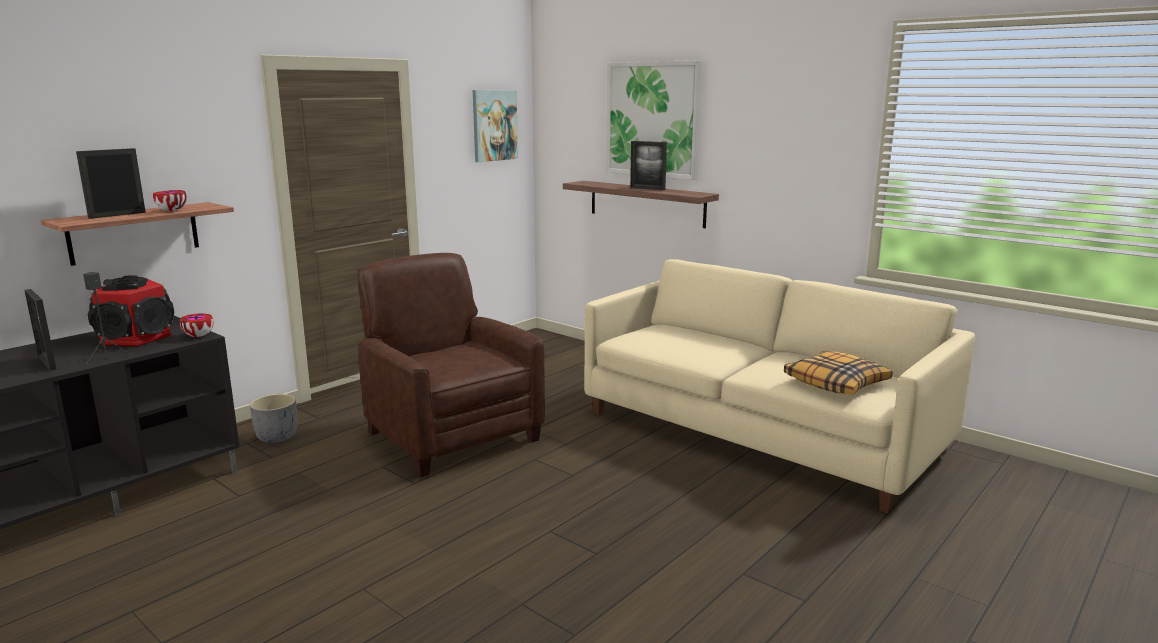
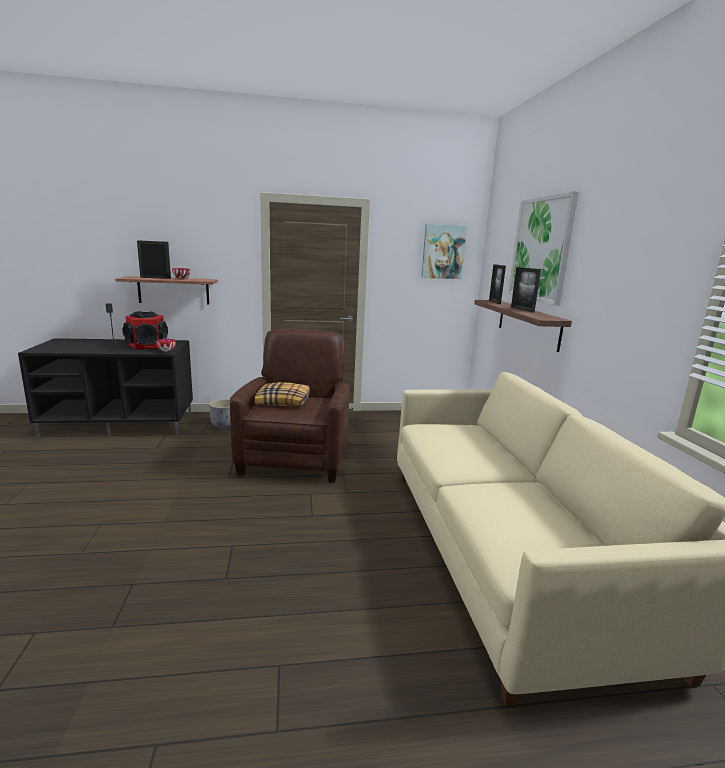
camera: 40 degrees right, 0 degrees up
(47, 362) = (94, 347): picture frame -> picture frame (494, 302)
(836, 383) = (523, 533): pillow -> pillow (284, 402)

